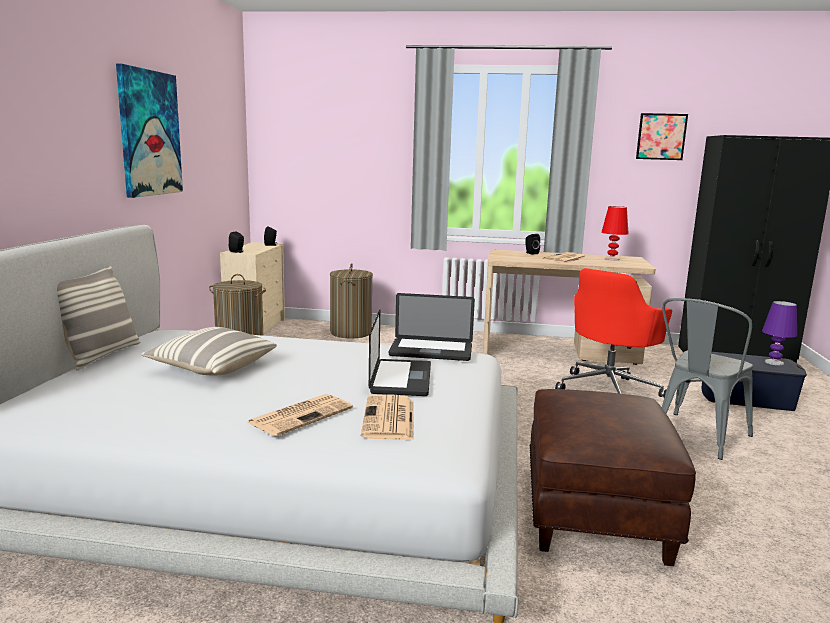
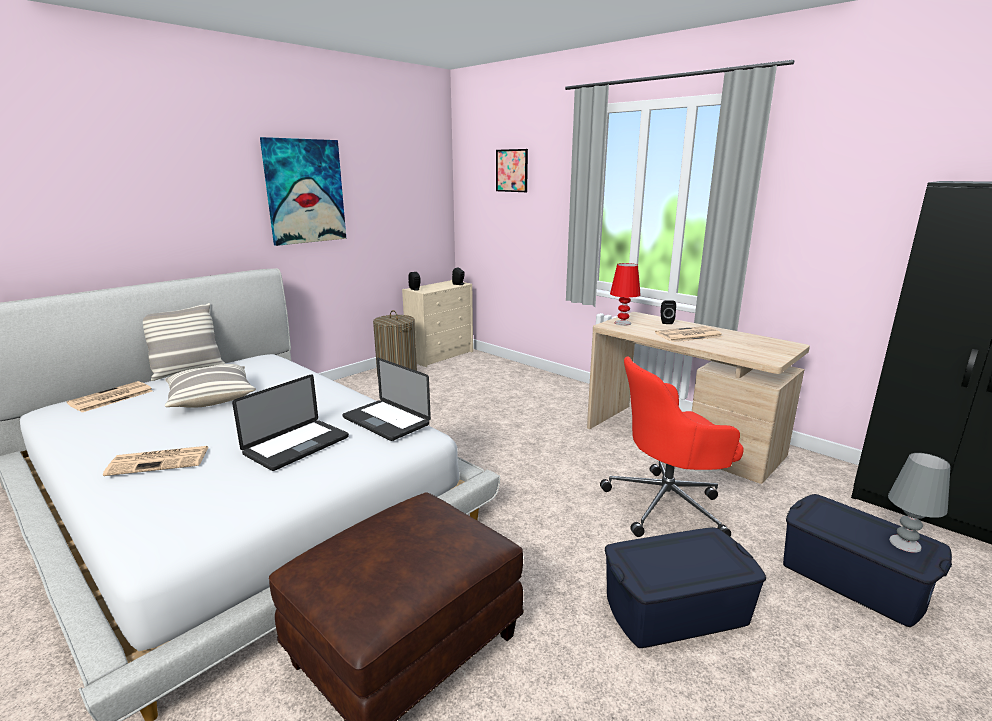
camera: 35 degrees right, 5 degrees up
(351, 332) = (506, 374): laundry basket -> none
(389, 419) = (199, 486): newspaper -> newspaper (110, 398)
(612, 259) = (754, 343): red table lamp -> red table lamp (623, 323)
(661, 136) = (867, 181): picture -> picture (512, 170)
(696, 438) = (675, 609): grey chair -> blue storage box
(774, 362) = (904, 543): purple table lamp -> grey table lamp

